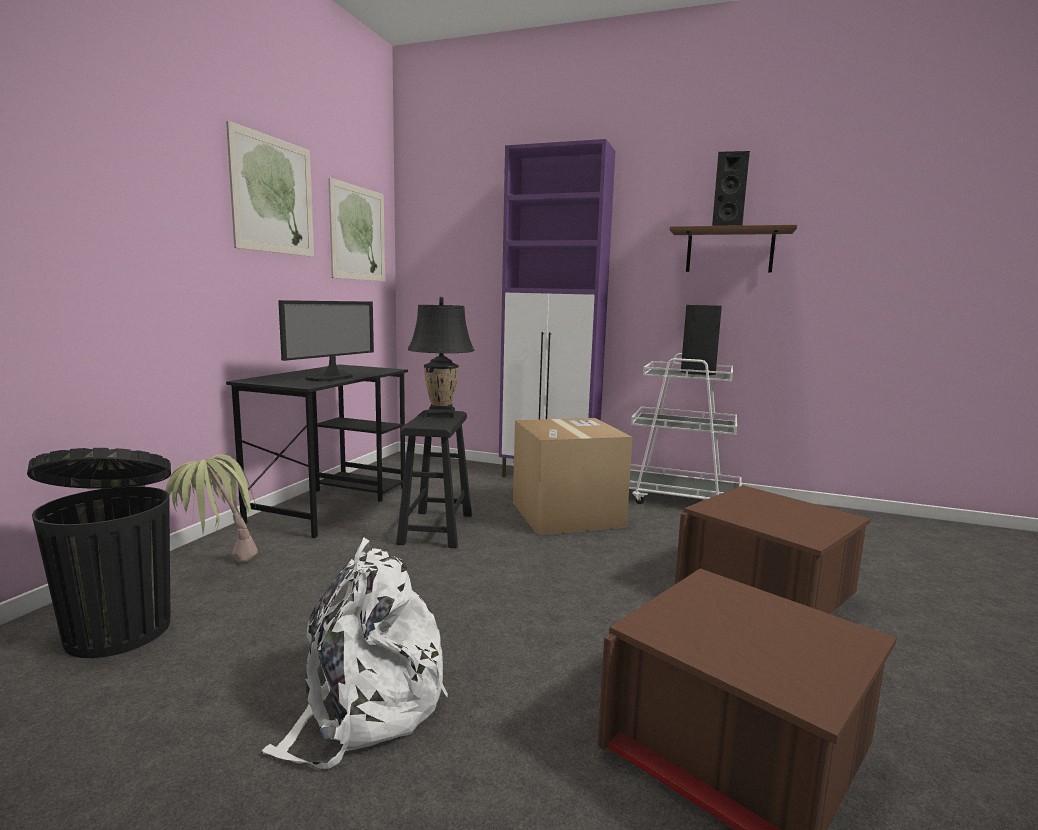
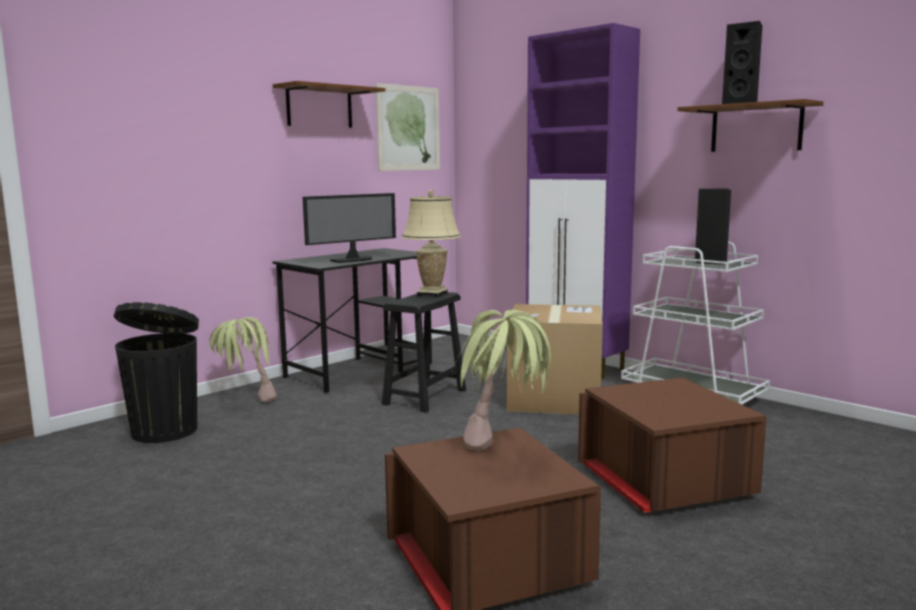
camera: 25 degrees right, 0 degrees up
(273, 195) = (319, 107): picture -> brown shelf
(366, 705) = (271, 492): white backpack -> none
(441, 414) = (432, 294): black table lamp -> beige table lamp
(749, 615) = (504, 456): none -> potted plant

